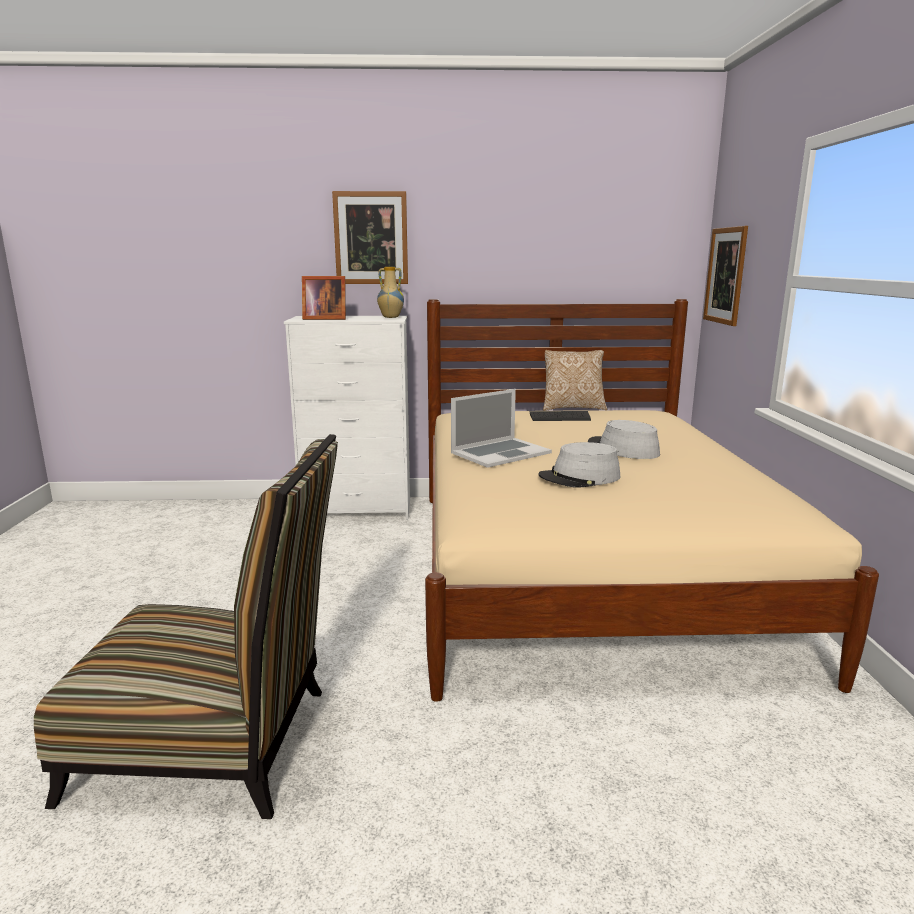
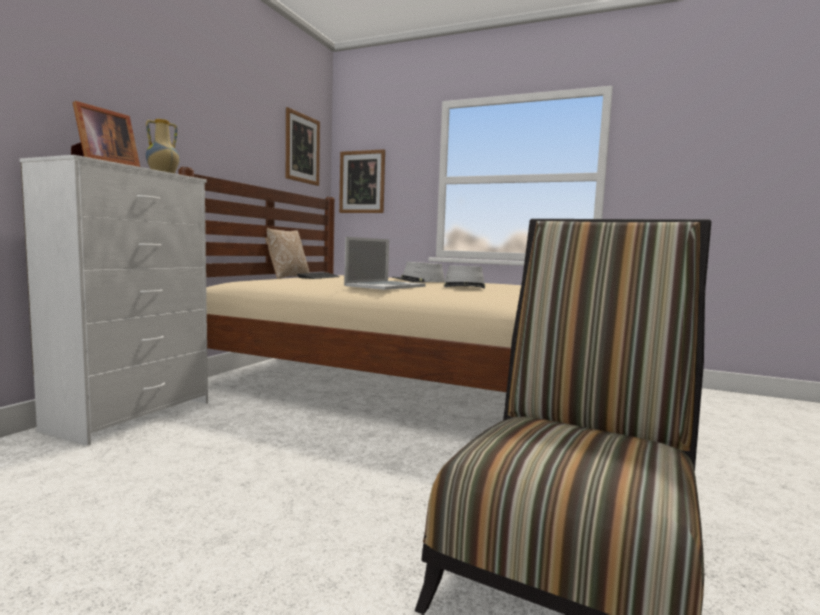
camera: 65 degrees left, 10 degrees down
(371, 238) = (111, 84): picture -> picture (302, 148)
(500, 453) = (385, 286): laptop -> laptop turned 45 degrees clockwise

